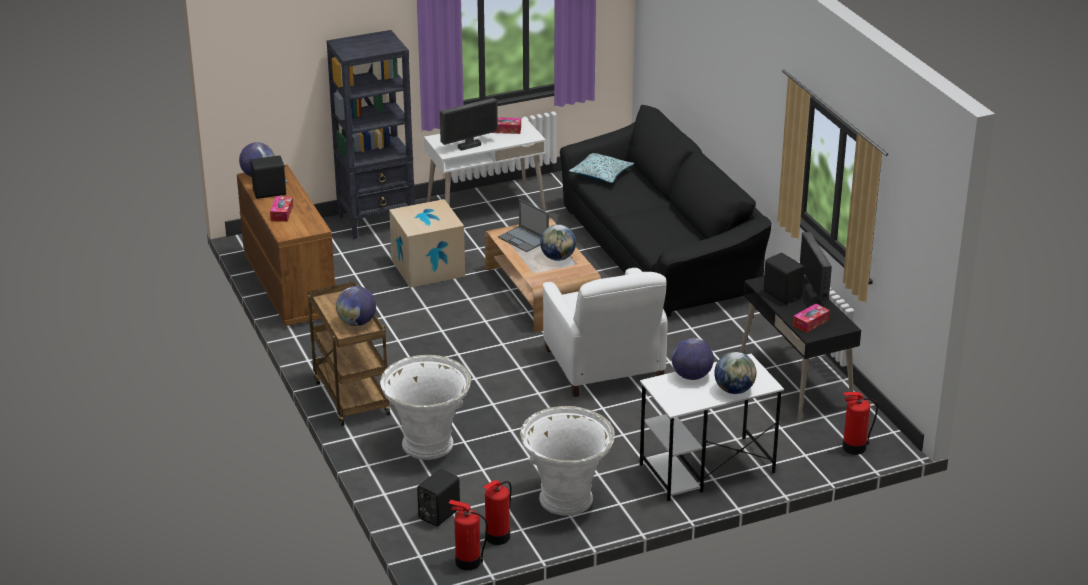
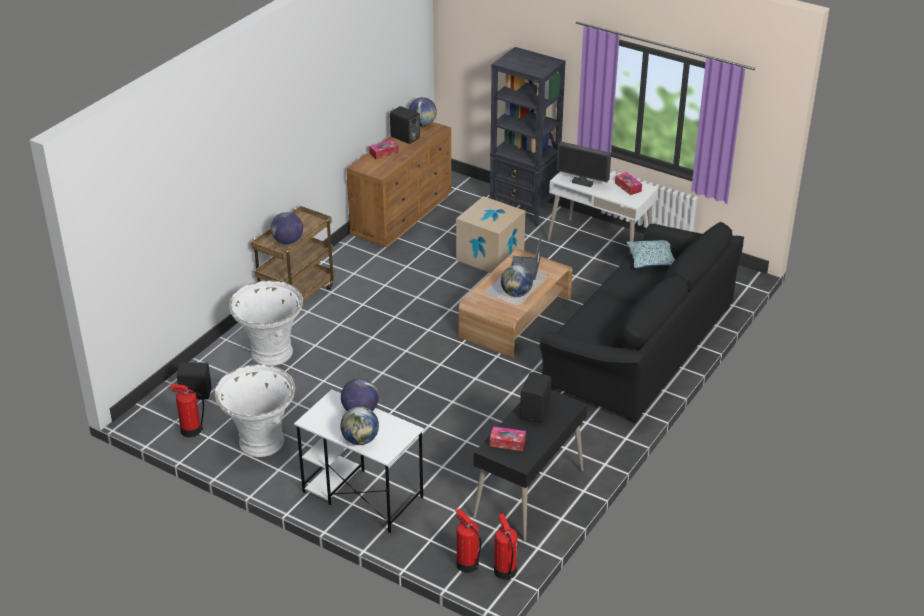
camera: 55 degrees right, 5 degrees up
(467, 562) = (152, 429): fire extinguisher -> fire extinguisher (505, 570)
(604, 365) = (450, 387): white armchair -> none
(813, 293) = (556, 427): monitor -> none

